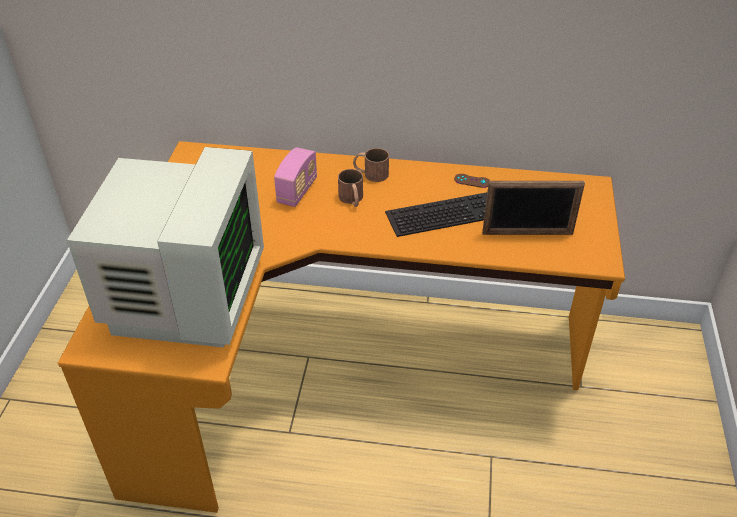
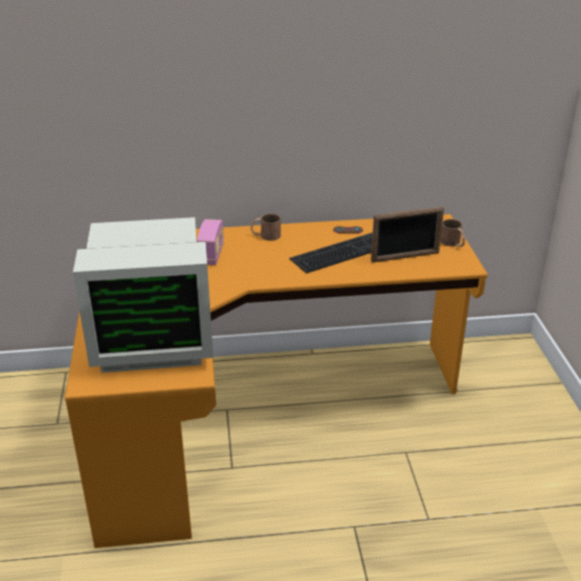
camera: 15 degrees left, 10 degrees down
(183, 299) = (152, 339): monitor -> monitor turned 90 degrees clockwise
(352, 200) = (259, 254): brown mug -> brown mug (453, 243)

